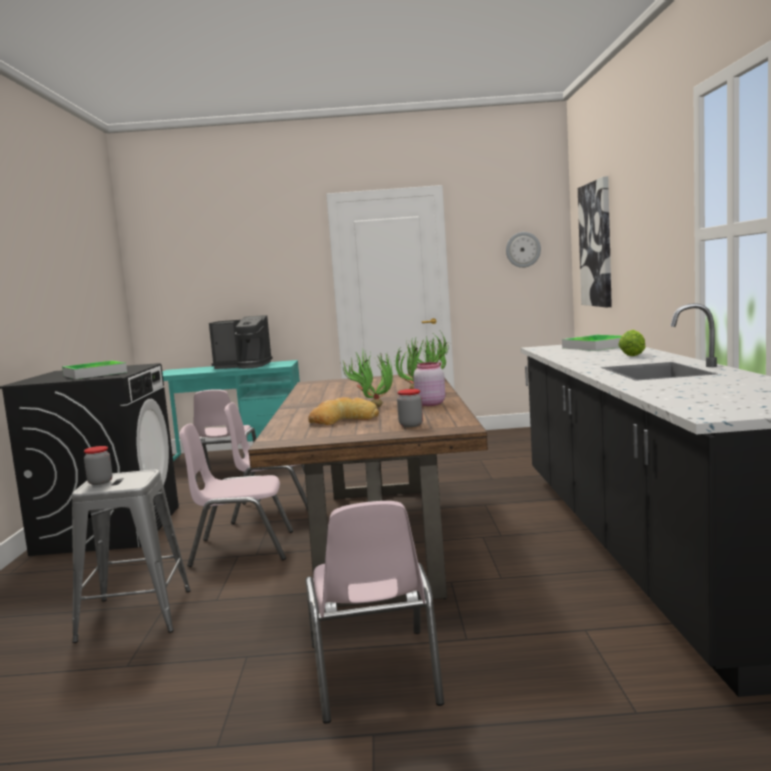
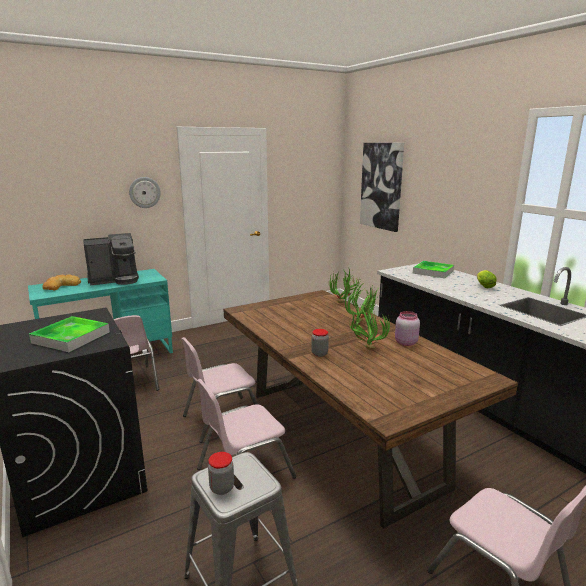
camera: 30 degrees left, 10 degrees up
(342, 419) = (379, 373): bread -> bread (61, 286)
(411, 425) = (449, 378): jar -> jar (319, 353)
(523, 249) = (316, 181): wall clock -> wall clock (144, 192)

